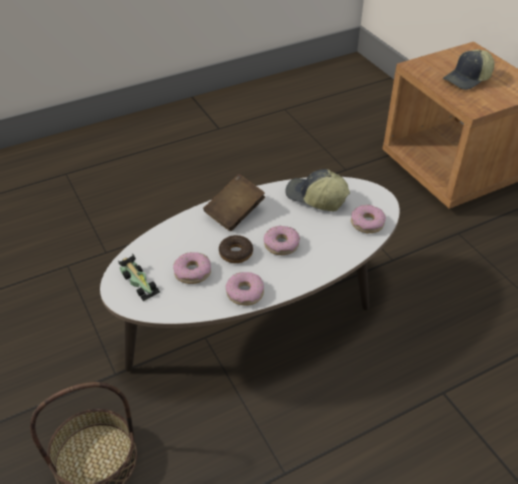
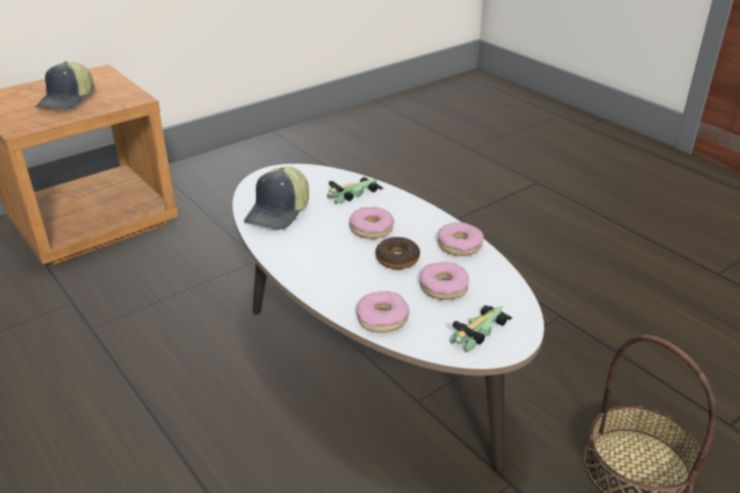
camera: 100 degrees left, 10 degrees down
(235, 213) = (320, 269): brown book -> none
(340, 240) = (353, 193): none -> toy car
(367, 223) = (320, 179): donut -> donut (382, 318)
(468, 79) = (68, 100): cap -> cap turned 60 degrees clockwise

